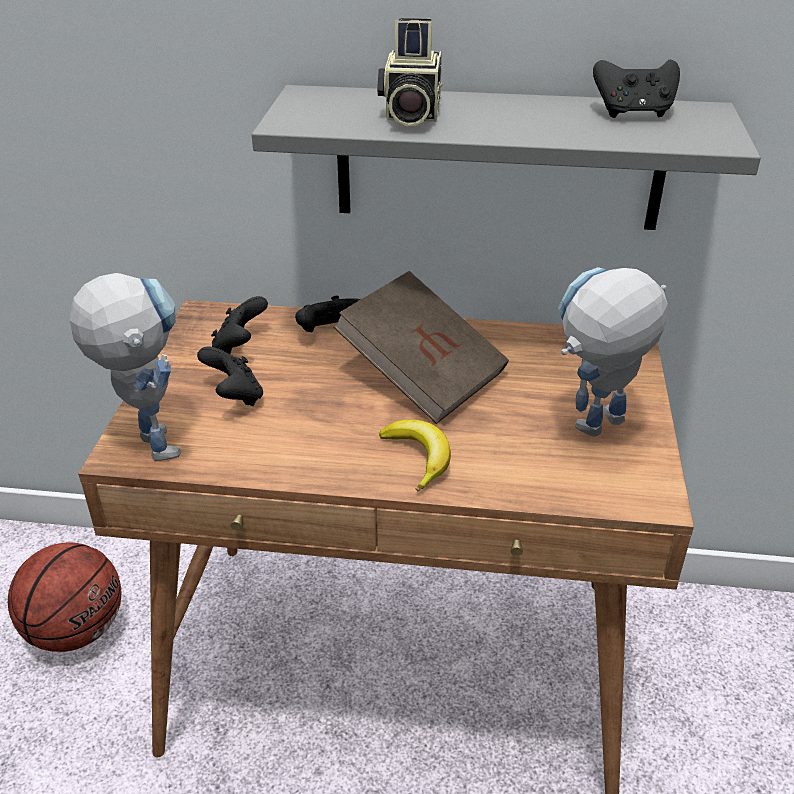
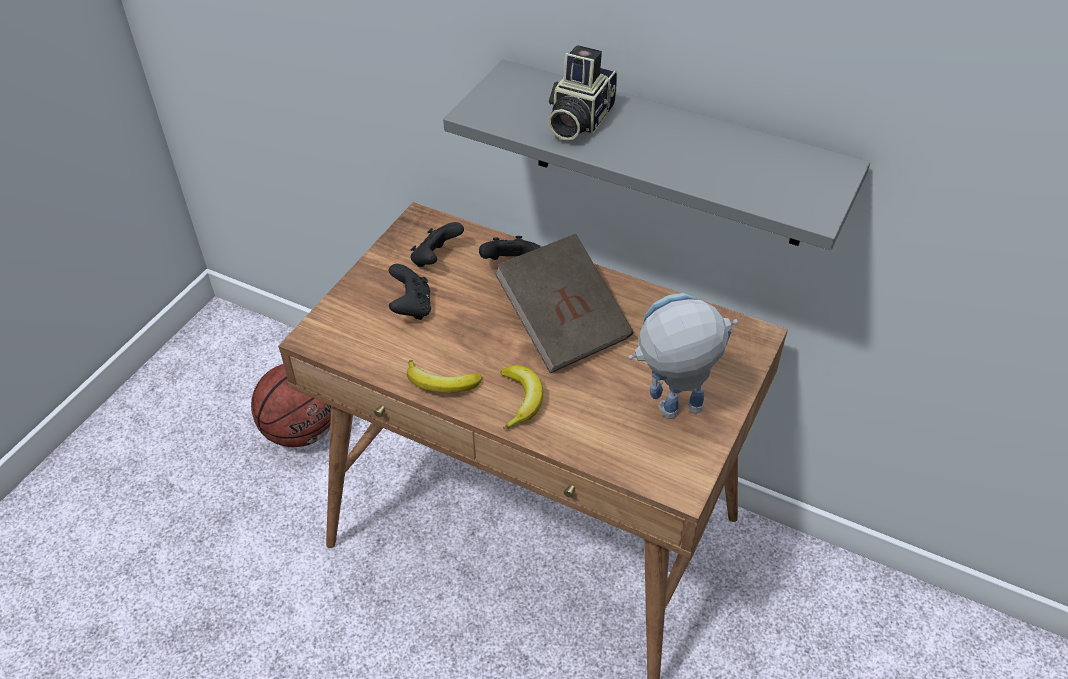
camera: 20 degrees right, 10 degrees up
(149, 439) = (336, 329): toy robot -> none
(313, 465) = (441, 384): none -> banana
(633, 113) = (767, 158): black game controller -> none

